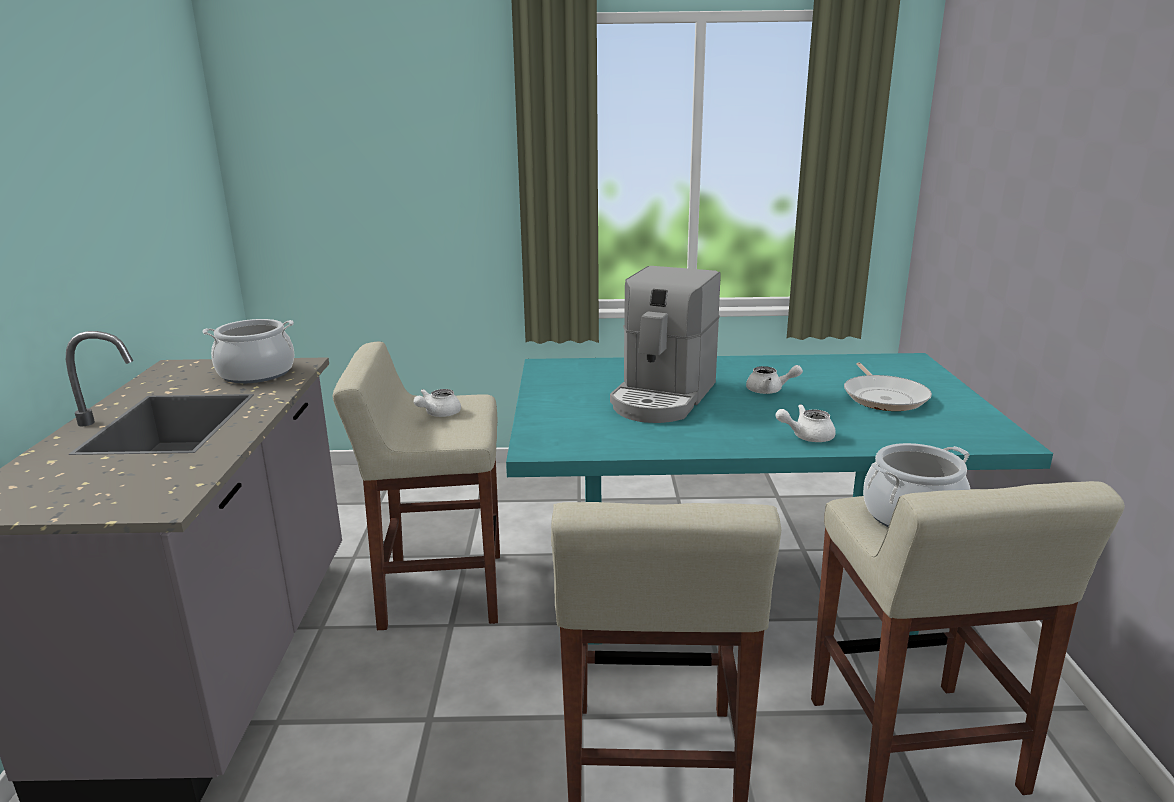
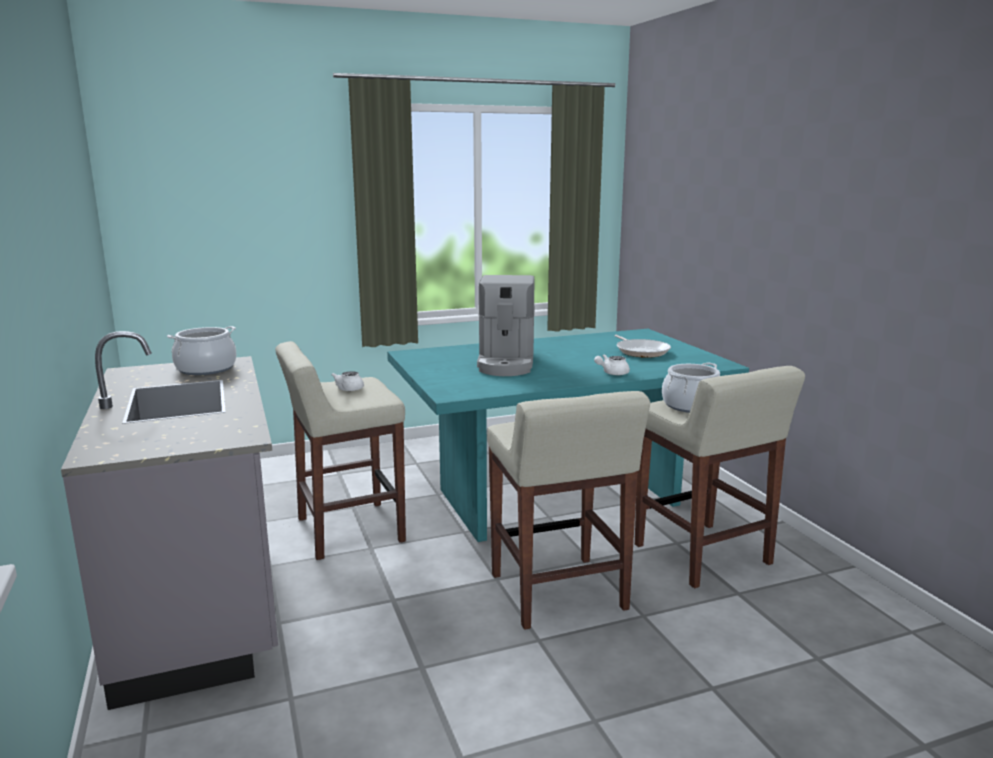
camera: 20 degrees left, 5 degrees down
(769, 390) = (570, 354): white teapot -> none

